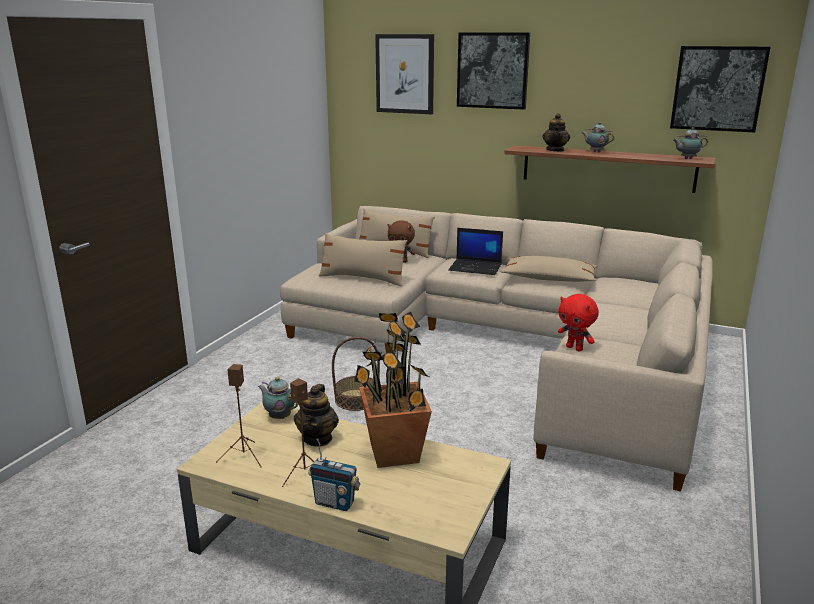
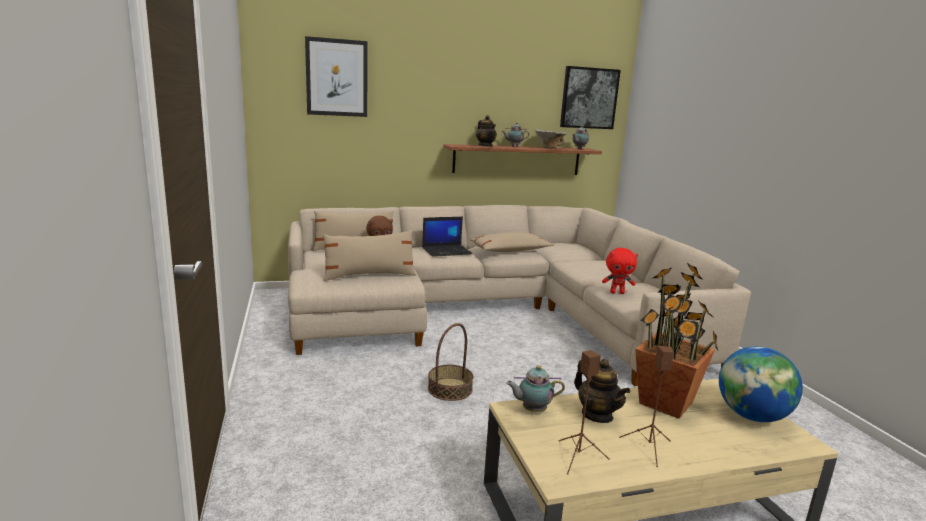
camera: 40 degrees left, 5 degrees down
(335, 503) = (713, 459): radio -> none
(450, 494) = (752, 416): none -> globe
(493, 70) = (423, 78): picture -> none
(640, 156) = (549, 148): none -> bowl

